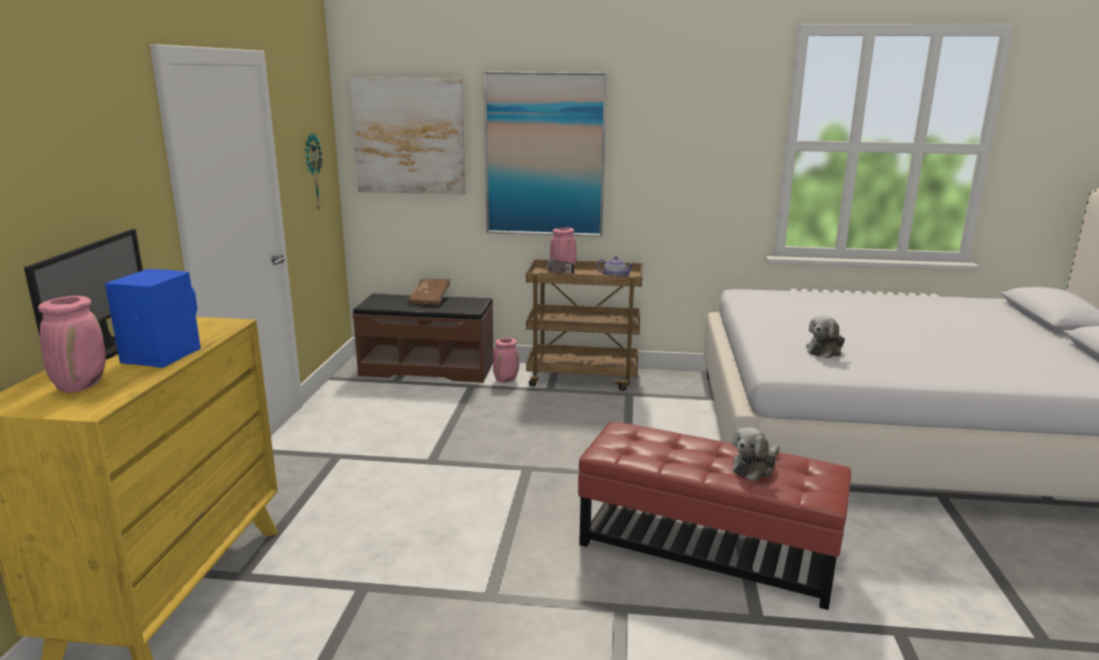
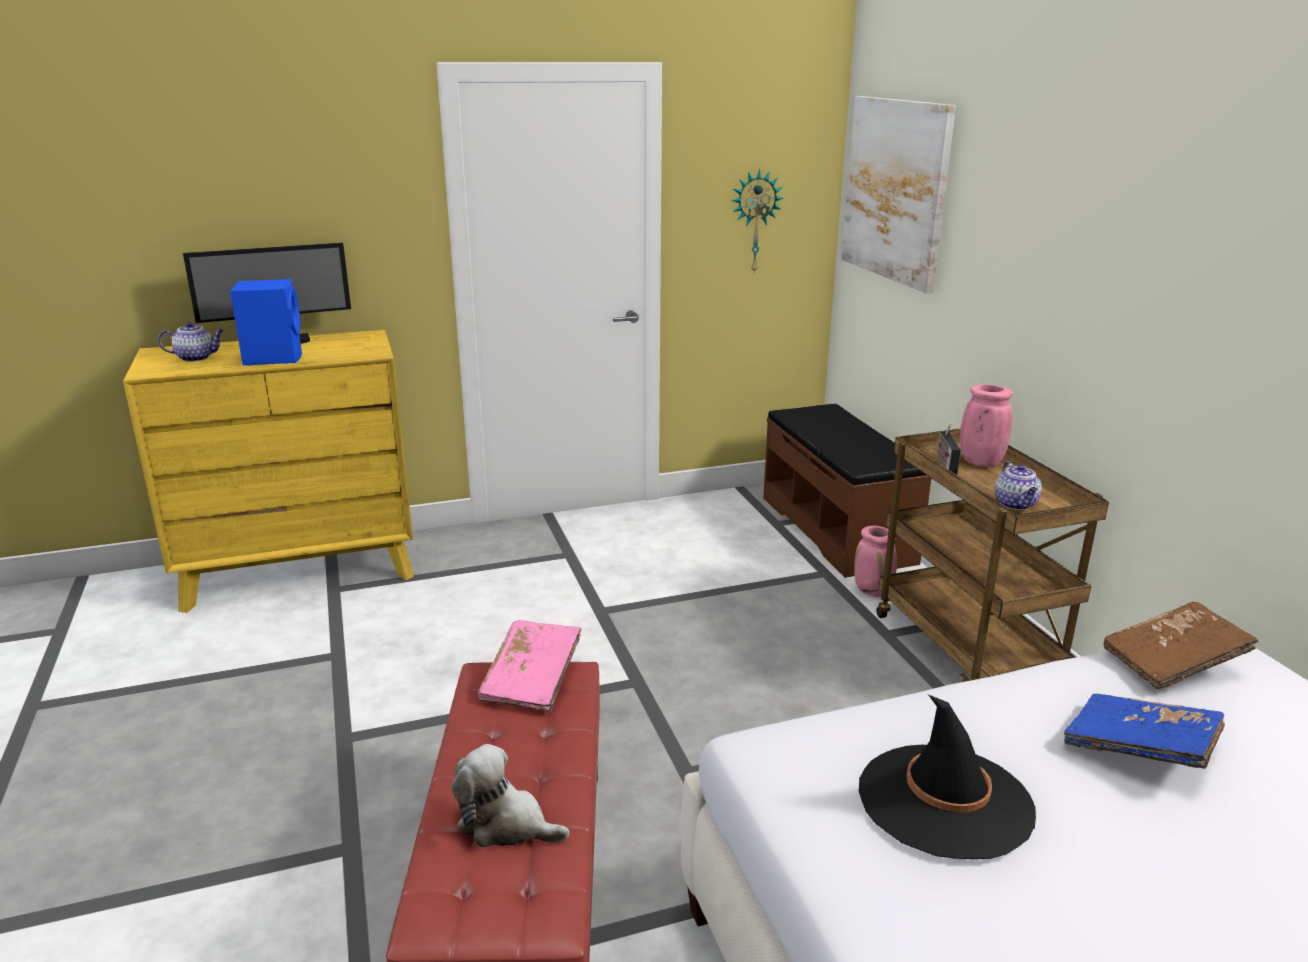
camera: 65 degrees right, 5 degrees up
(81, 386) = (196, 358): pink vase -> teapot
(430, 299) = (860, 435): brown book -> brown book (1173, 662)
(544, 155) = (1025, 253): picture -> none
(622, 438) = (532, 680): none -> pink book
(803, 318) = (1140, 749): none -> blue book
(825, 350) = (944, 801): plush toy -> black hat

